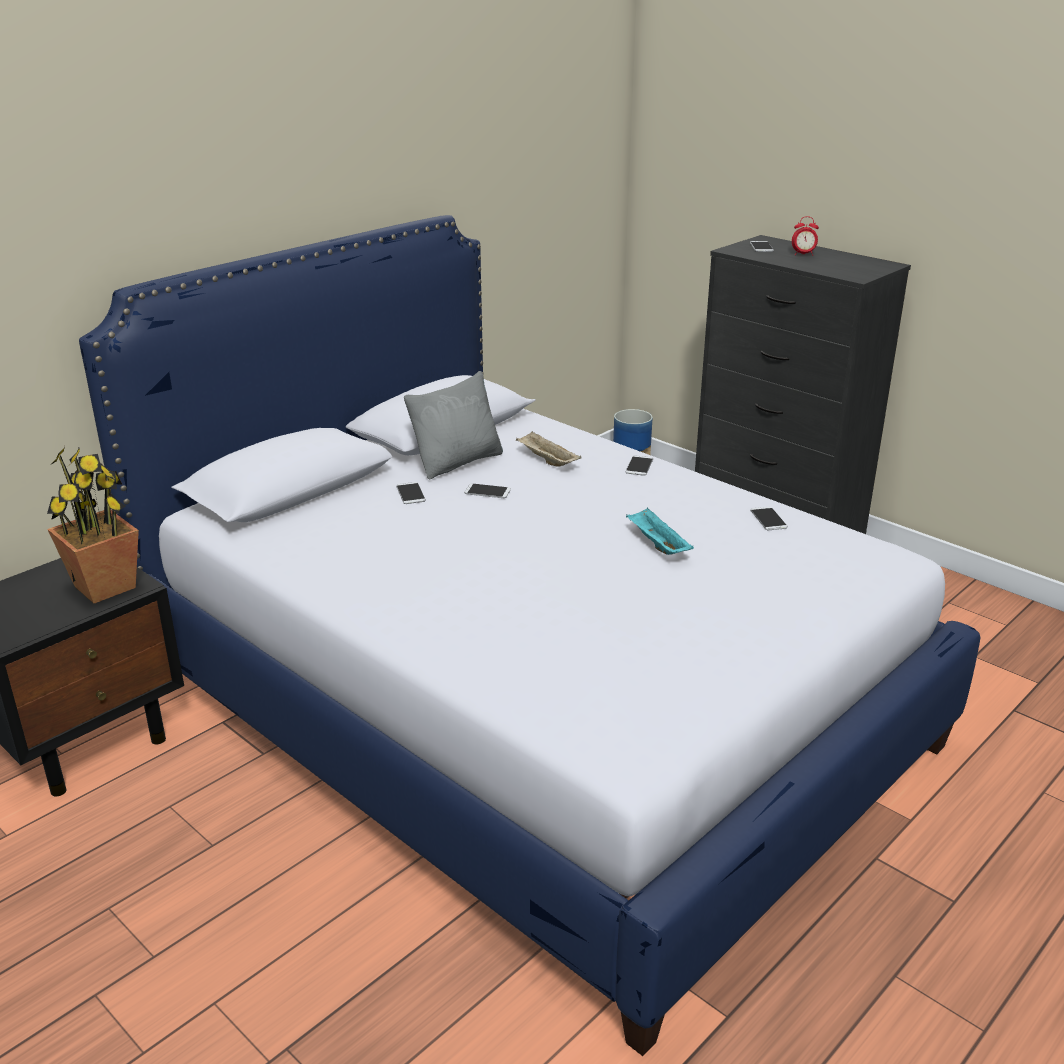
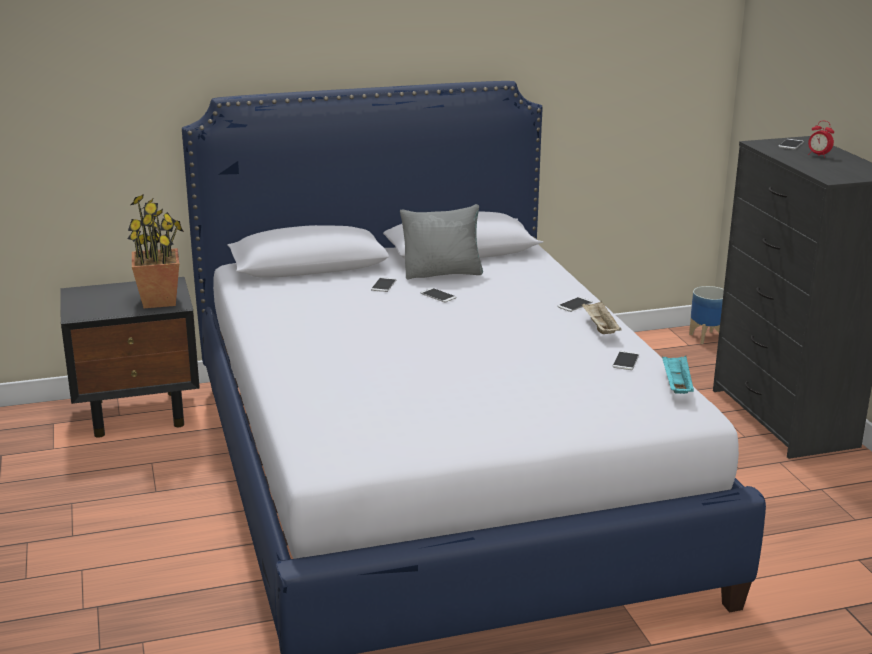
camera: 30 degrees right, 5 degrees down
(546, 460) = (508, 286): beige tray -> beige tray (599, 328)
(657, 544) = (514, 356): turquoise tray -> turquoise tray (676, 385)

